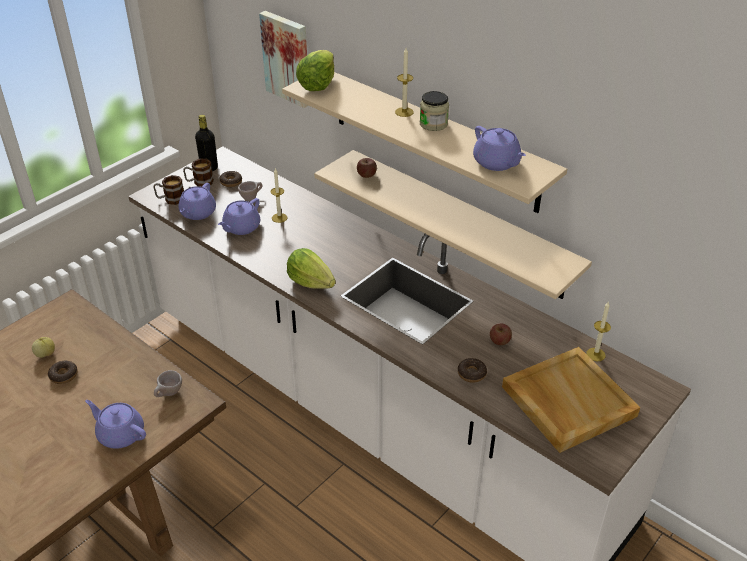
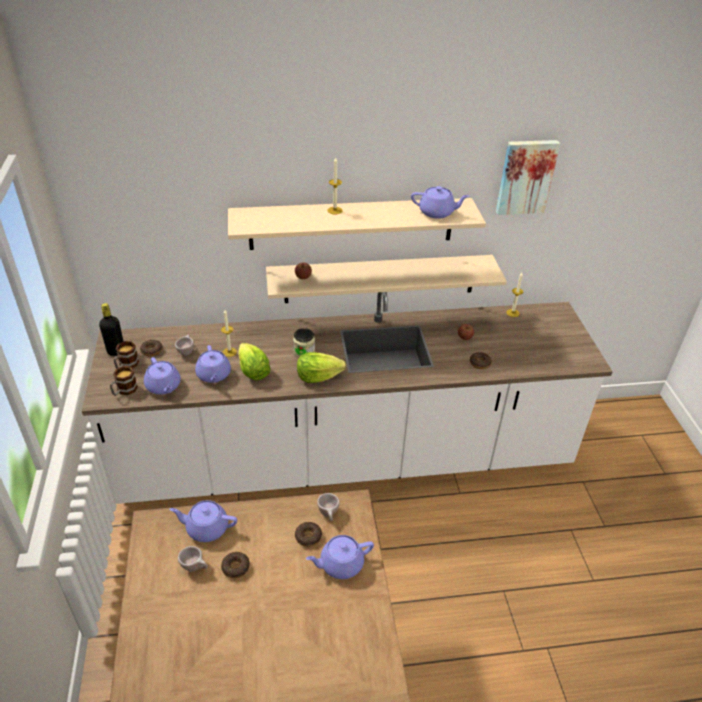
camera: 50 degrees left, 0 degrees up
(45, 354) = (195, 567): apple -> beige cup
(88, 335) = (206, 528): none -> purple teapot
(132, 396) = (308, 537): none -> donut
(287, 58) = (181, 215): picture -> picture (525, 176)
(317, 85) = (248, 220): lettuce -> lettuce (253, 372)
(433, 124) = (364, 209): jar -> jar (304, 351)
(567, 401) = (537, 344): beige tray -> none

